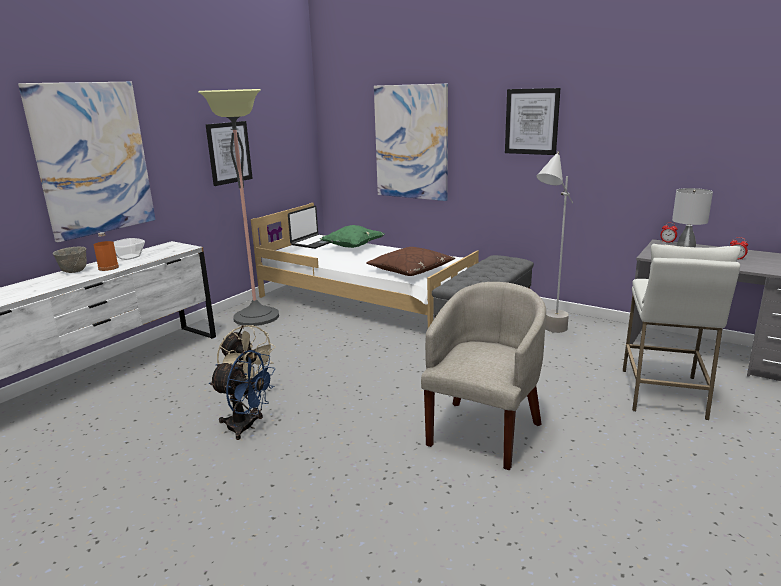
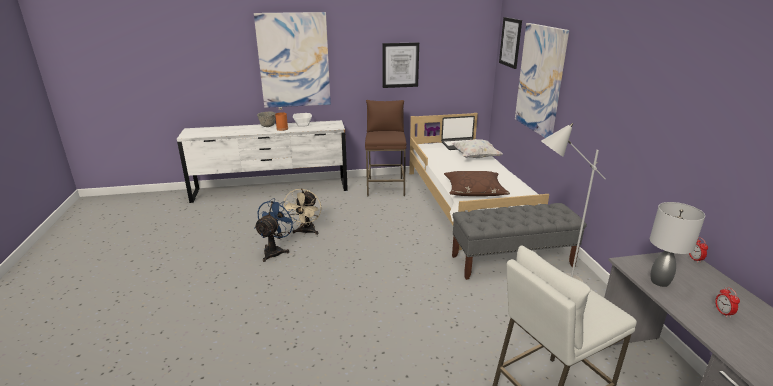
camera: 45 degrees right, 5 degrees up
(247, 427) = (276, 251): blue fan -> blue fan turned 135 degrees counterclockwise
(256, 317) = (385, 187): floor lamp -> brown stool
(352, 247) = (475, 157): green pillow -> white pillow
(484, 431) = (369, 330): beige armchair -> none
(531, 121) = (617, 83): picture -> picture (510, 42)

